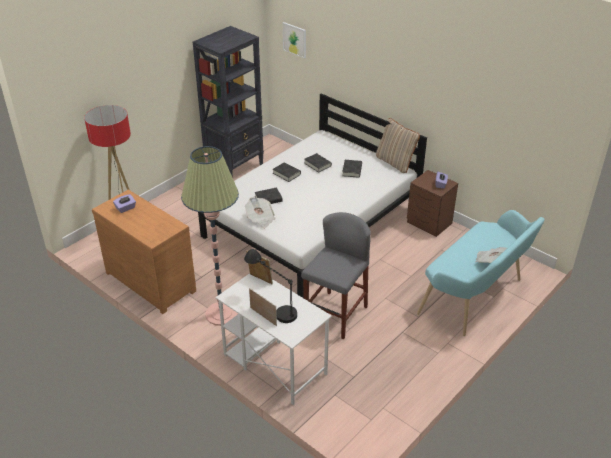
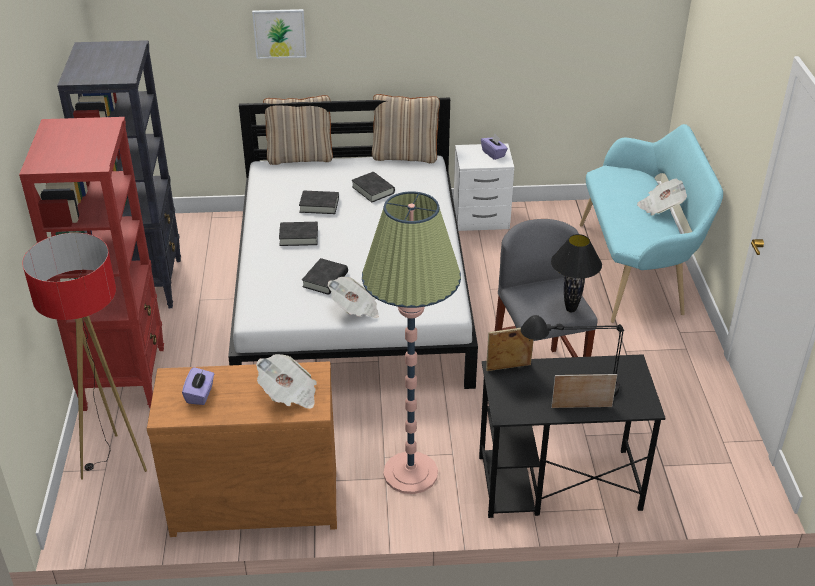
camera: 45 degrees left, 0 degrees up
(153, 229) = (289, 394): none -> newspaper
(175, 202) = (125, 377): none -> red bookcase
(274, 364) = (557, 483): white desk -> black desk
(294, 40) = (164, 34): picture -> picture (279, 33)
(336, 275) = (570, 310): none -> black table lamp
(344, 138) = (300, 157): none -> beige pillow
(429, 223) = (482, 218): brown nightstand -> white nightstand

